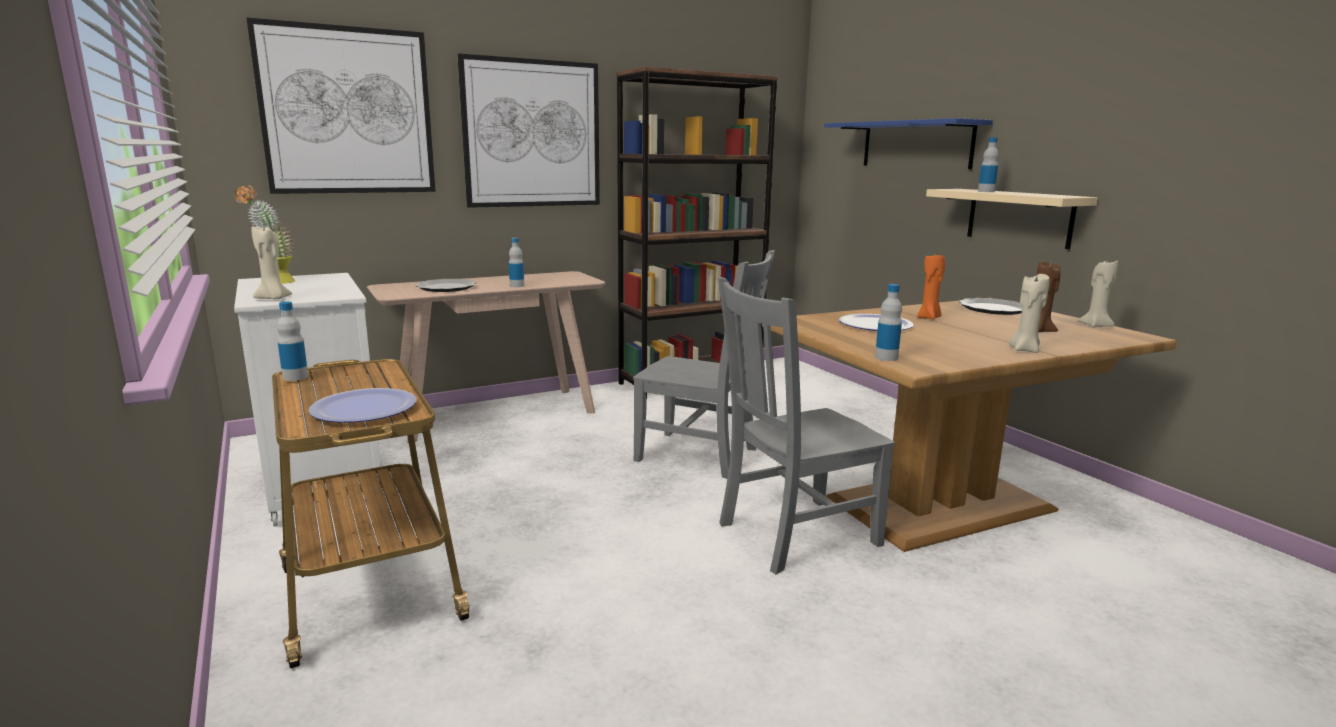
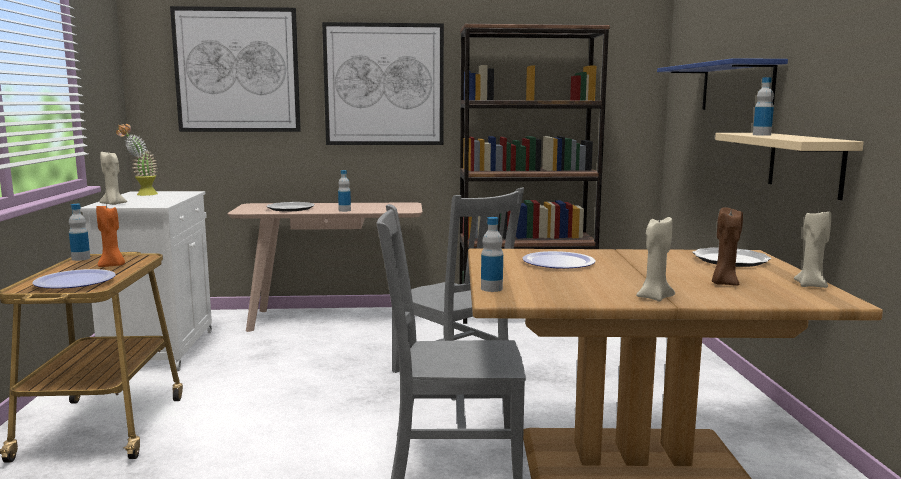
camera: 25 degrees right, 5 degrees down
(929, 318) = (632, 262): orange candle -> orange candle (112, 266)

